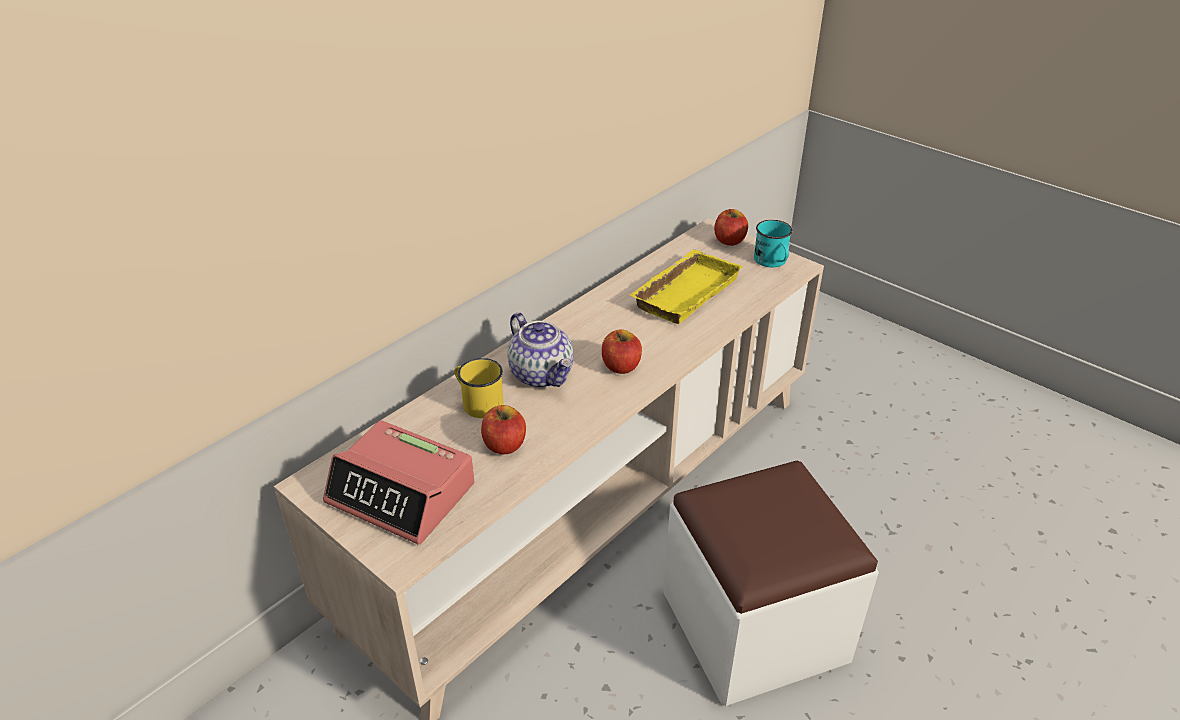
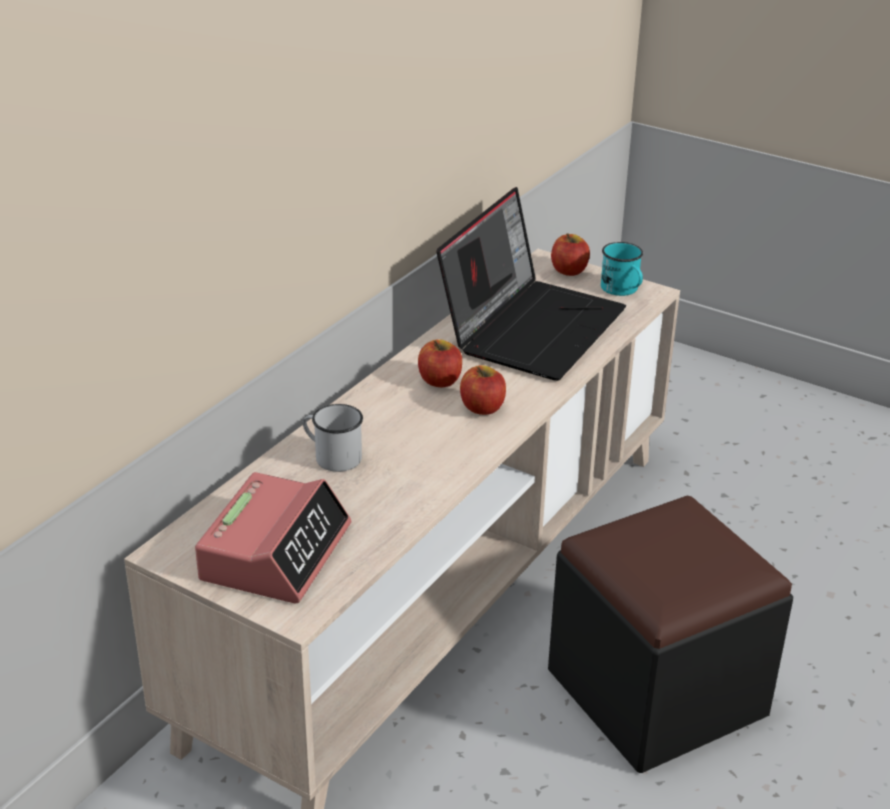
camera: 10 degrees left, 5 degrees down
(402, 493) = (276, 552): alarm clock -> alarm clock turned 90 degrees counterclockwise
(478, 402) = (332, 456): yellow mug -> white mug
(505, 445) = (376, 495): apple -> apple (440, 381)
(542, 374) = (396, 423): teapot -> none
(684, 291) = (532, 327): yellow tray -> laptop
(754, 626) = (656, 692): white ottoman -> black ottoman

